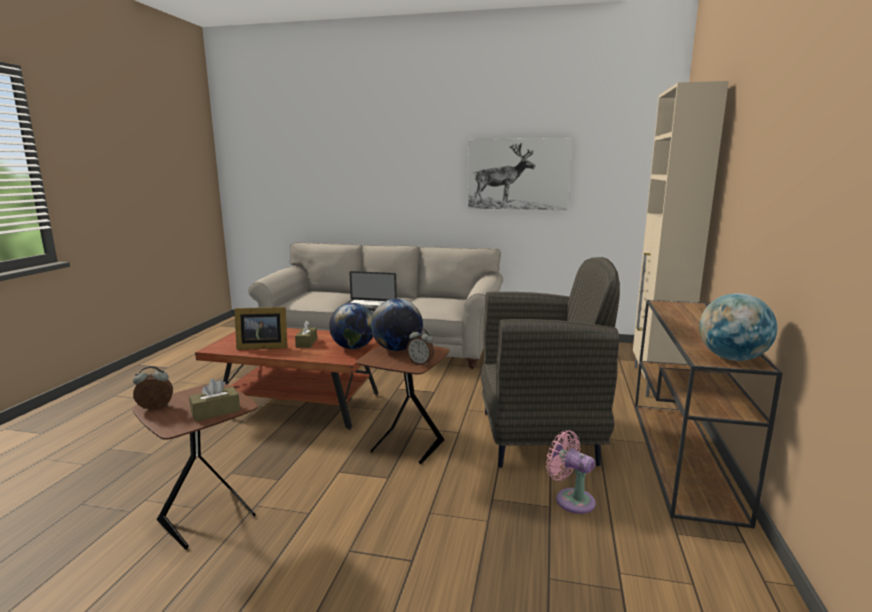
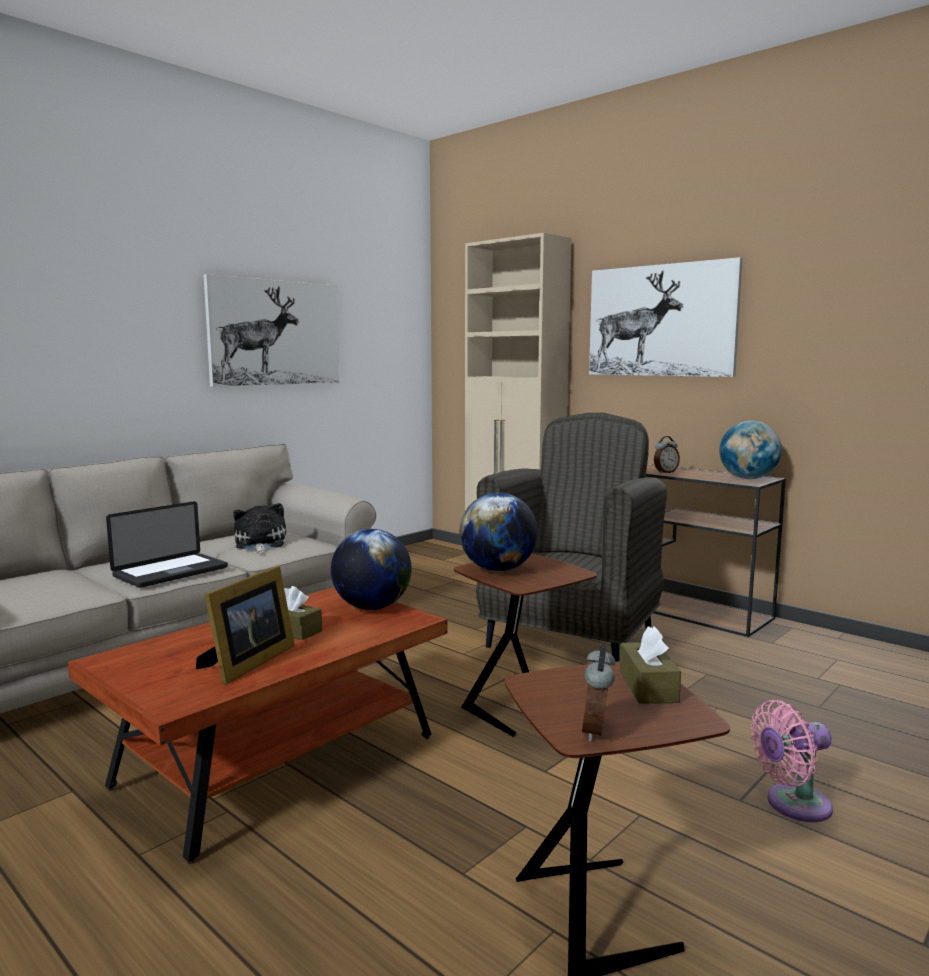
camera: 60 degrees left, 5 degrees down
(420, 363) = (567, 569): alarm clock -> alarm clock (665, 472)
(428, 305) = (259, 544): none -> plush toy
(571, 499) = (700, 661): pink fan -> pink fan (792, 805)
(756, 169) = (661, 320): none -> picture

